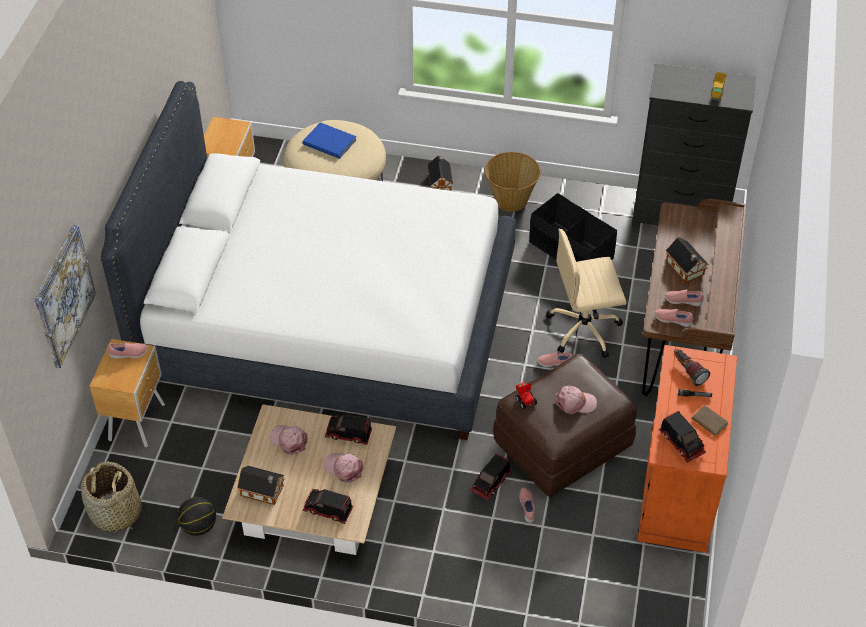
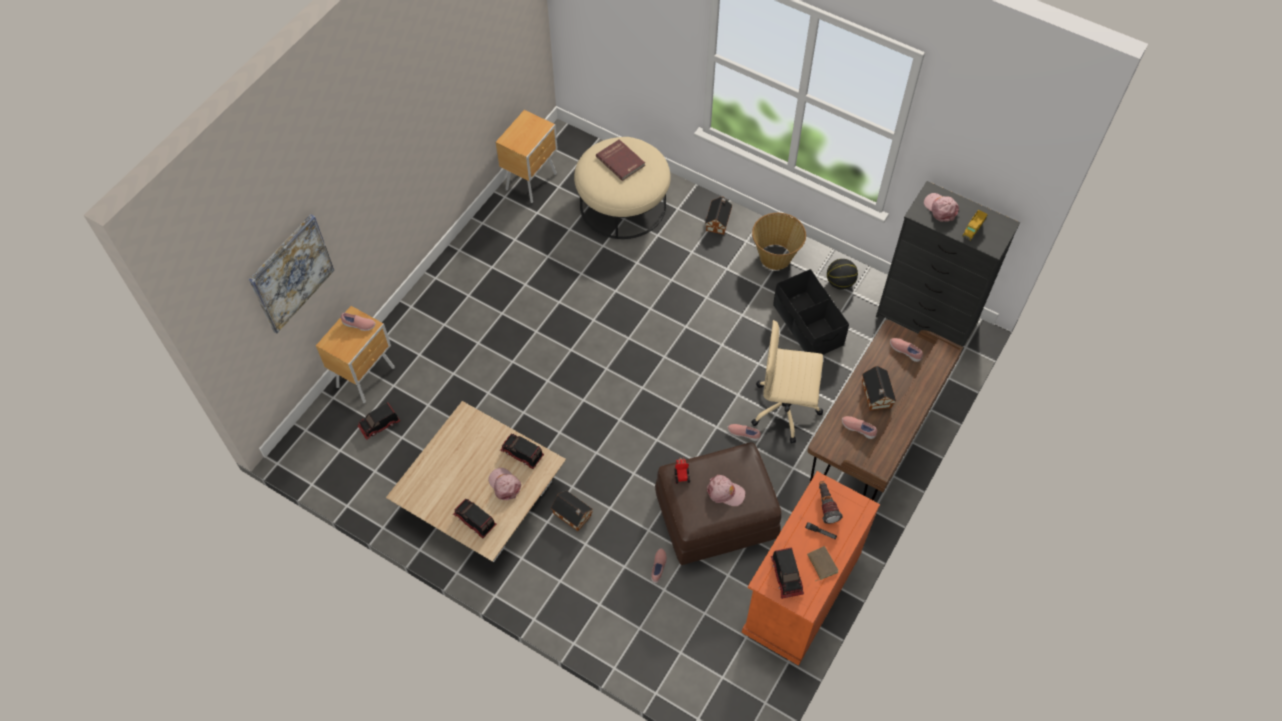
camera: 20 degrees right, 10 degrees up
(116, 514) = (316, 457): basket -> none
(199, 526) = (377, 491): basketball -> basketball (840, 283)
(263, 491) = (429, 484): toy house -> toy house (573, 515)
(289, 440) = (470, 443): pink cap -> pink cap (940, 208)
(328, 323) = (562, 332): white bed -> none
(330, 141) = (621, 161): blue book -> red book
(491, 482) = (637, 532): toy truck -> toy truck (379, 425)
(672, 320) = (839, 446): pink shoe -> pink shoe (905, 351)

